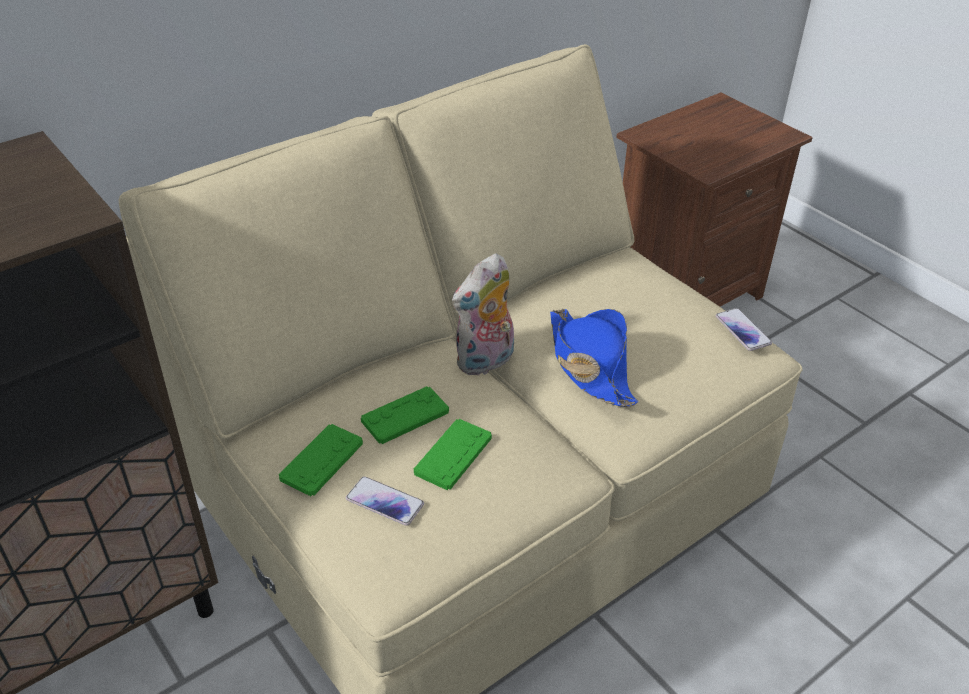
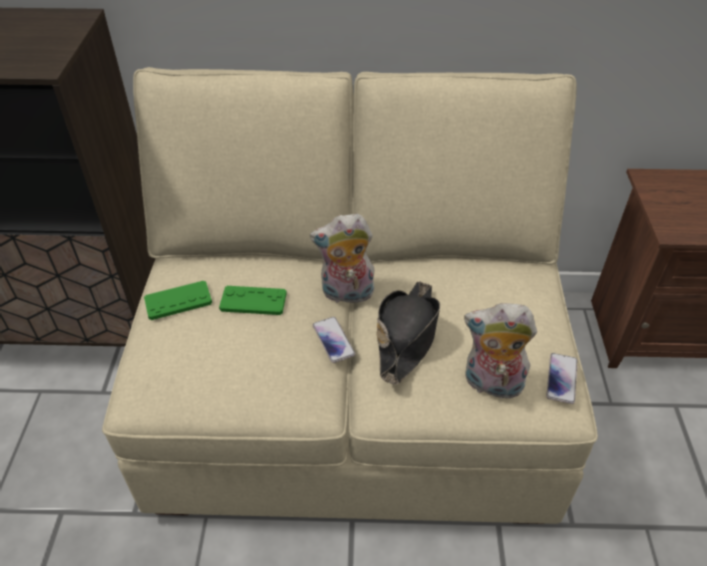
camera: 40 degrees right, 5 degrees up
(385, 502) = (180, 349): phone -> phone (333, 340)
(453, 455) = (250, 344): green game controller -> none
(589, 364) = (407, 336): blue hat -> black hat
(699, 365) = (491, 385): none -> plush toy

